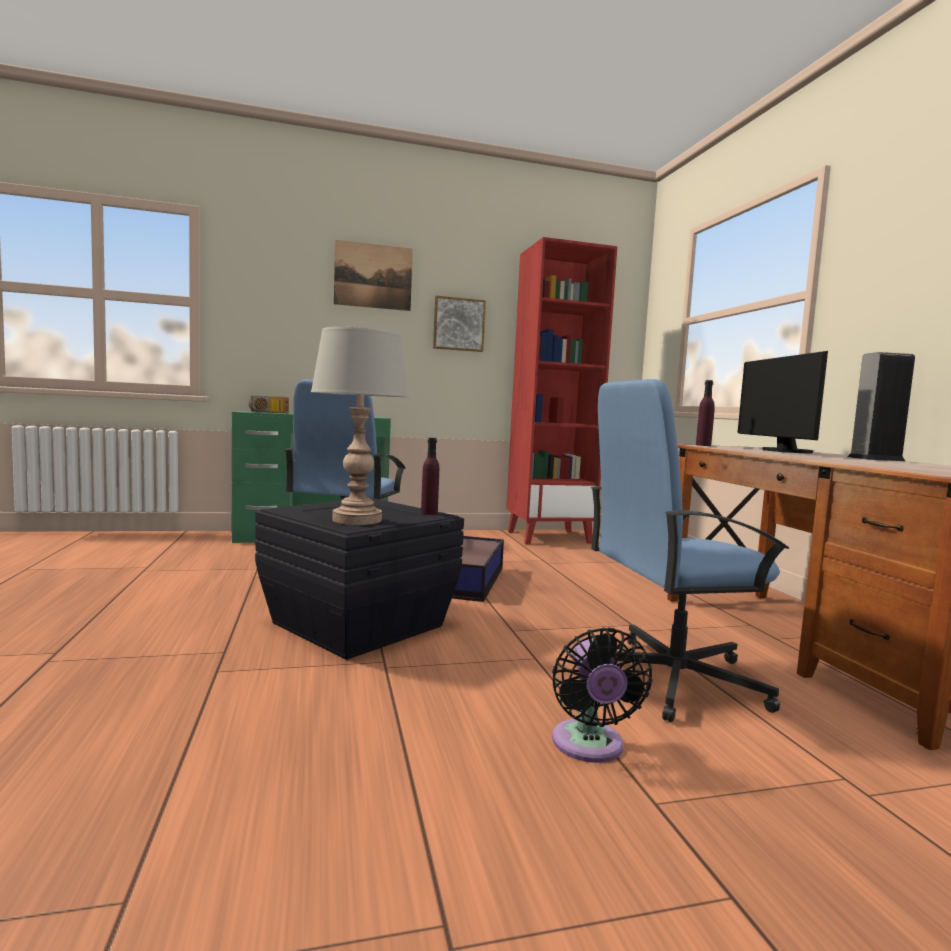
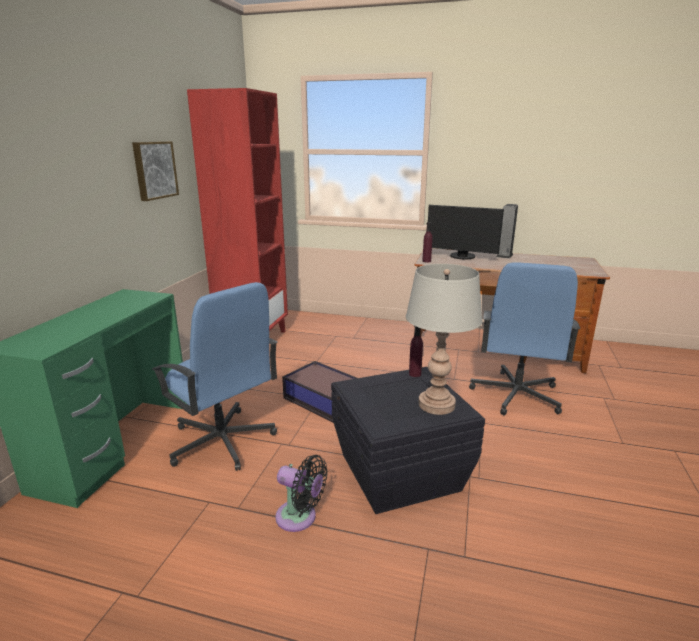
camera: 60 degrees left, 15 degrees up
(268, 412) = (57, 339): radio -> none
(373, 276) = (75, 125): picture -> none
(589, 747) = (579, 441): black fan -> black fan (300, 518)

